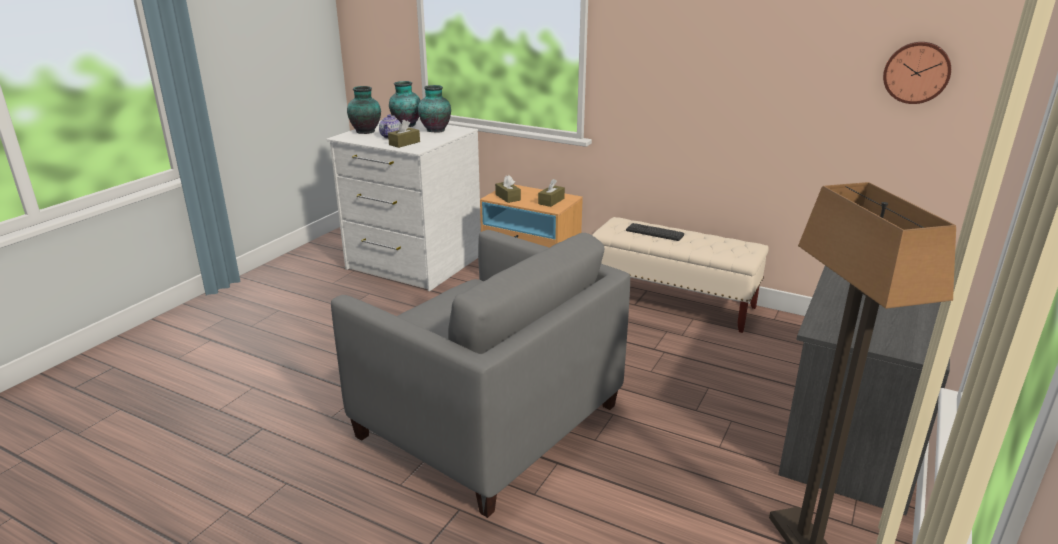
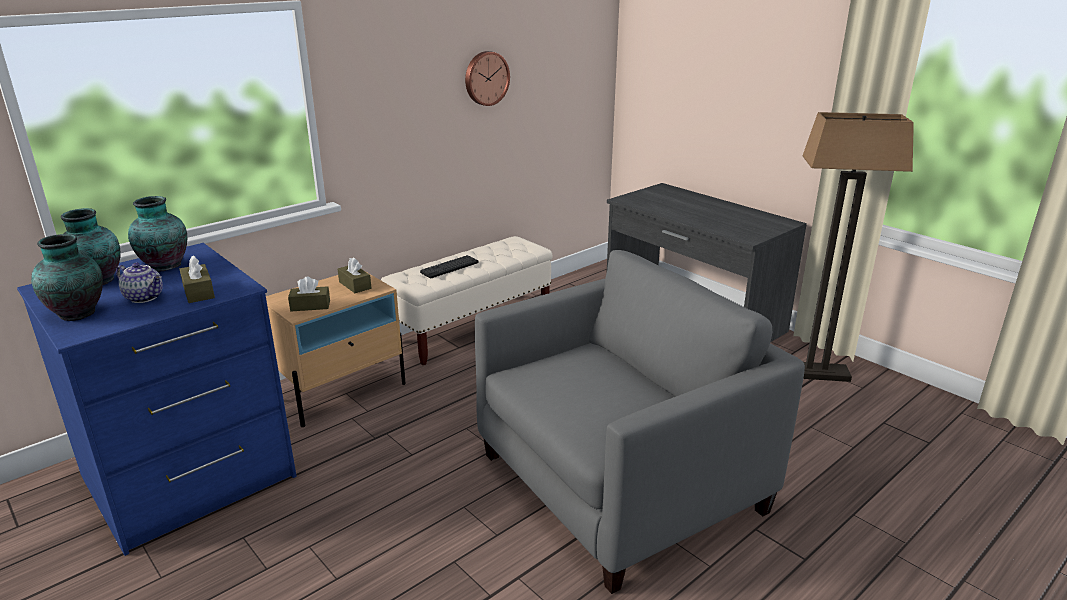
camera: 70 degrees left, 0 degrees up
(413, 263) = (190, 478): white dresser -> blue dresser
(916, 72) = (578, 56): wall clock -> wall clock (486, 78)

